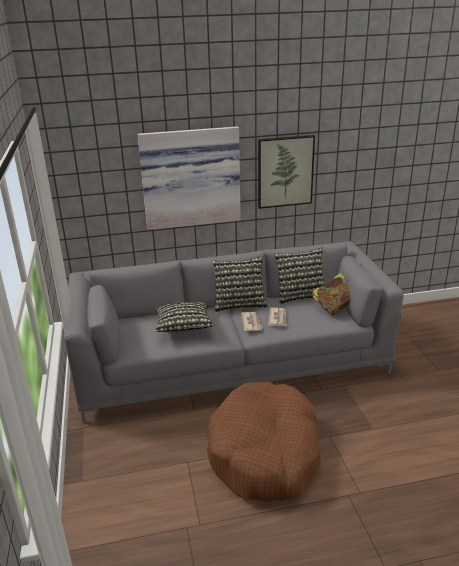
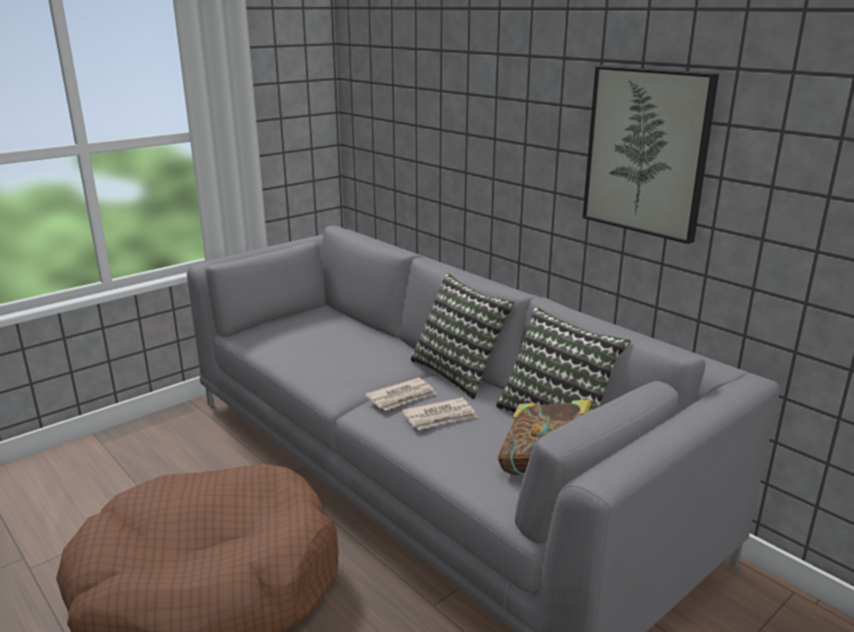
camera: 60 degrees right, 5 degrees down
(184, 327) = (339, 350): pillow -> none
(190, 177) = (490, 122): picture -> none

